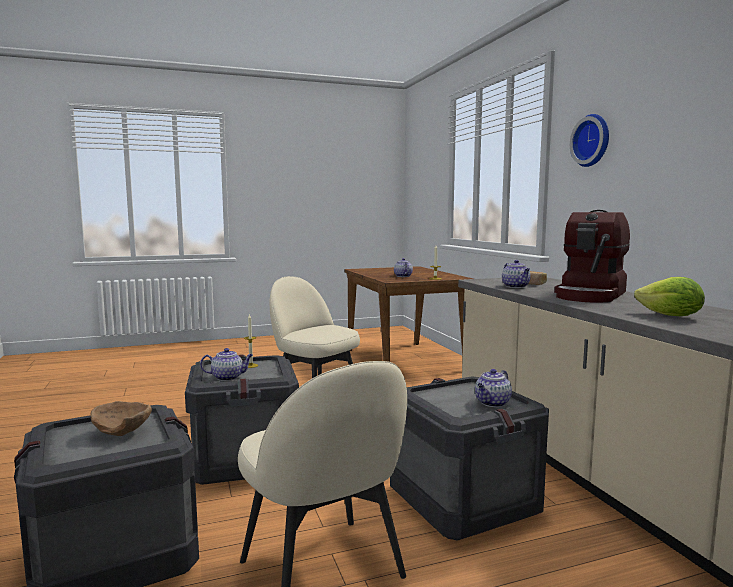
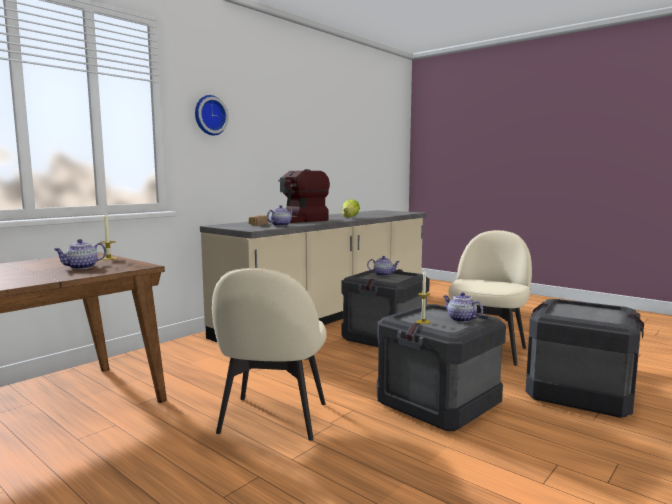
camera: 120 degrees left, 0 degrees up
(124, 433) = (574, 312): brown bowl -> none
(591, 295) = (300, 220): coffee machine -> coffee machine turned 135 degrees clockwise

